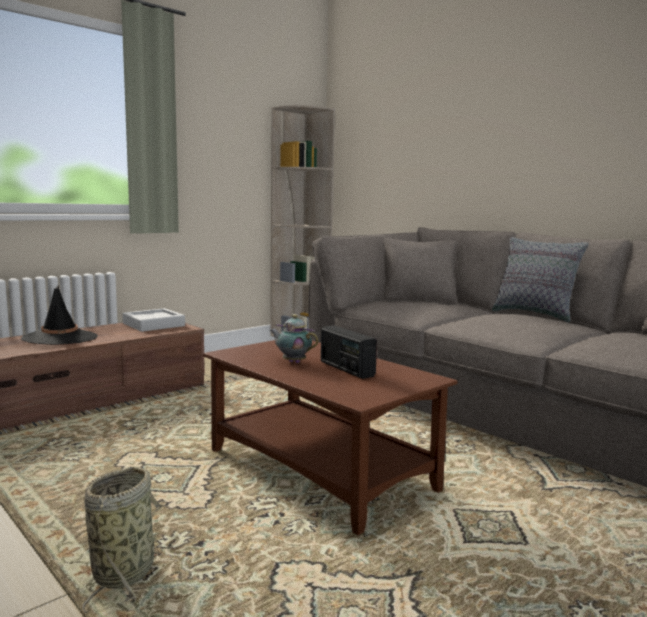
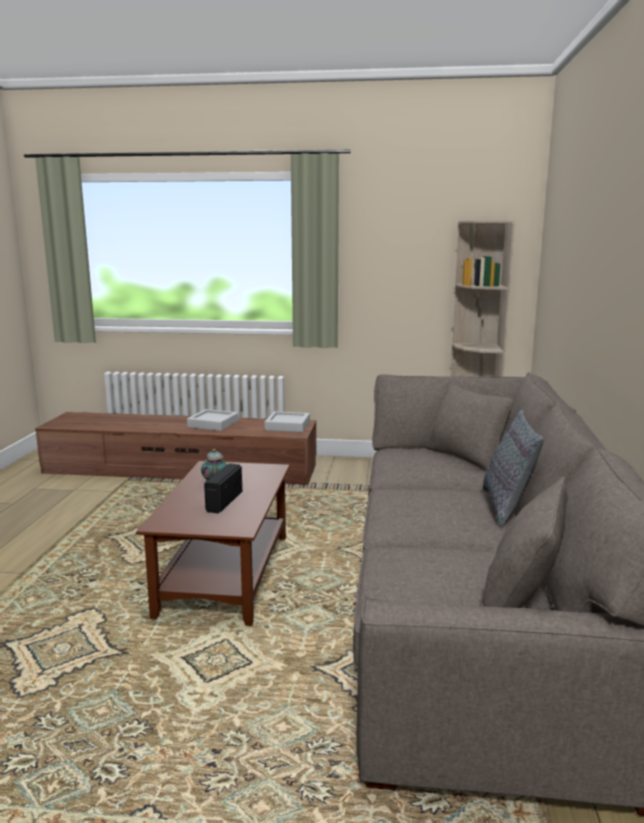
camera: 50 degrees right, 5 degrees up
(60, 338) = (213, 424): black hat -> grey tray
(126, 570) = (52, 575): basket -> none

